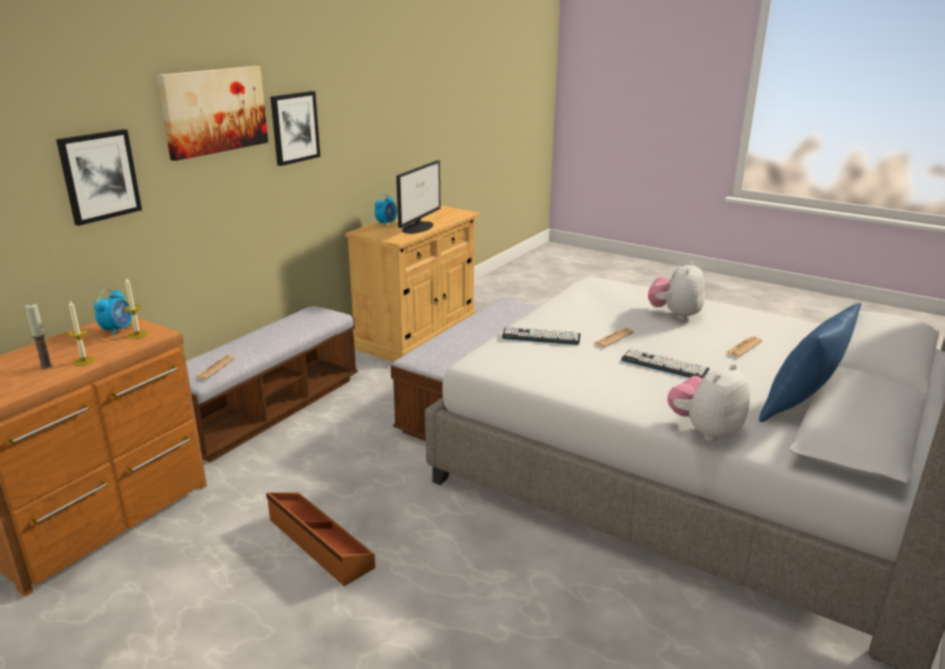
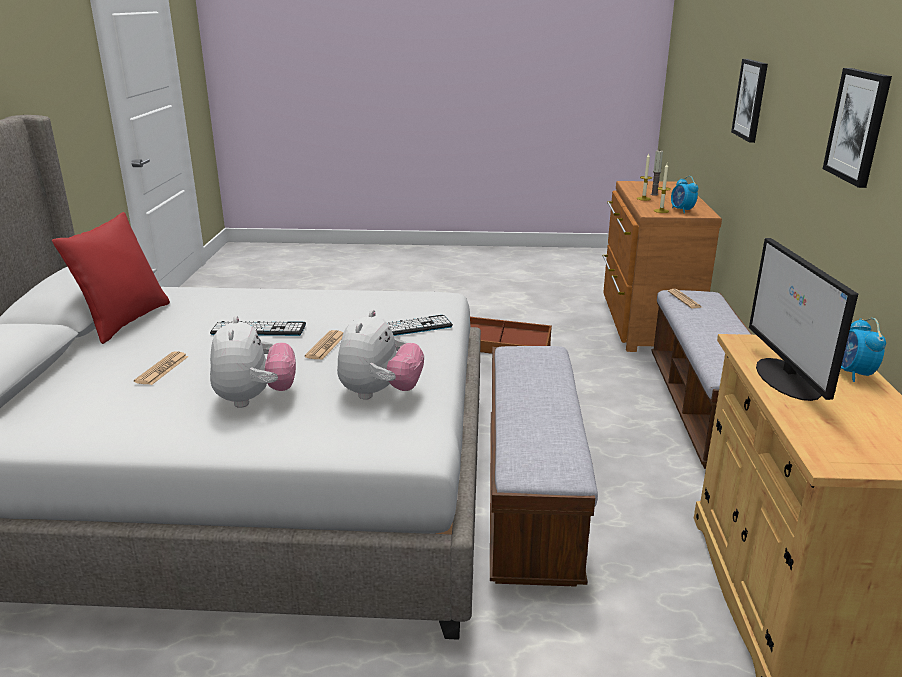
camera: 150 degrees right, 0 degrees up
(214, 111) = (809, 68): picture -> none
(705, 431) = (217, 291): plush toy -> plush toy (380, 393)
(800, 409) = (124, 321): blue pillow -> red pillow

